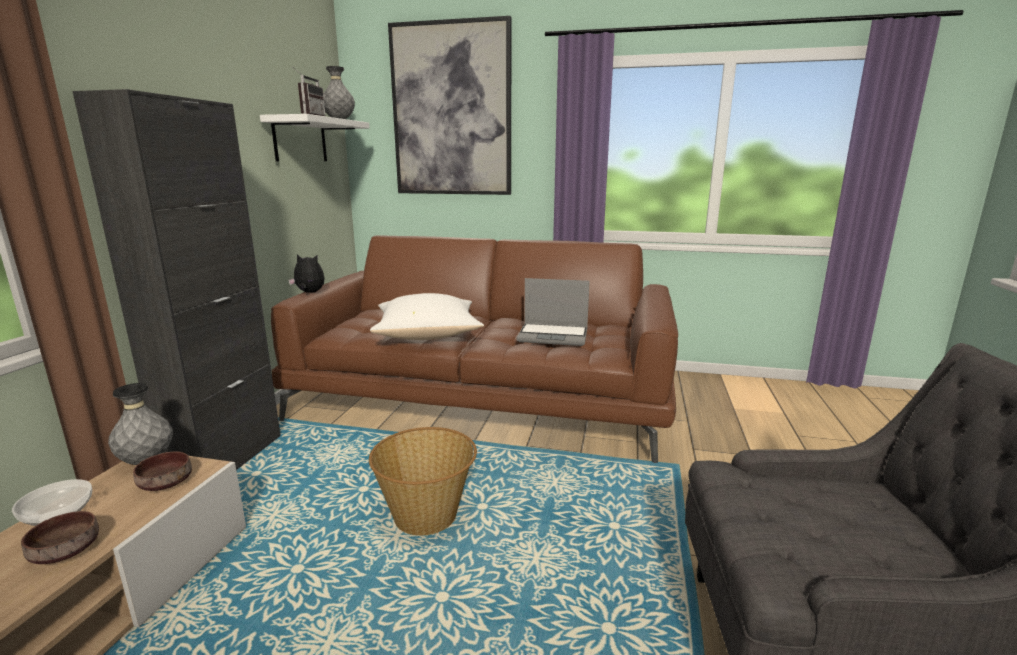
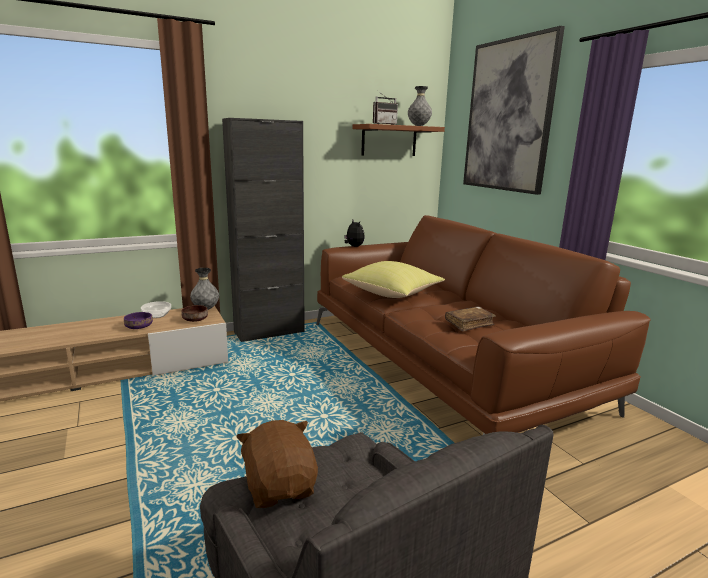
camera: 50 degrees right, 0 degrees up
(64, 551) = (139, 327): brown bowl -> purple bowl
(300, 140) = (389, 140): white shelf -> brown shelf
(427, 516) = (294, 403): basket -> none
(428, 335) = (393, 294): white pillow -> yellow pillow
(554, 336) = (469, 323): laptop -> brown book
(787, 539) = (280, 486): none -> brown plush toy

